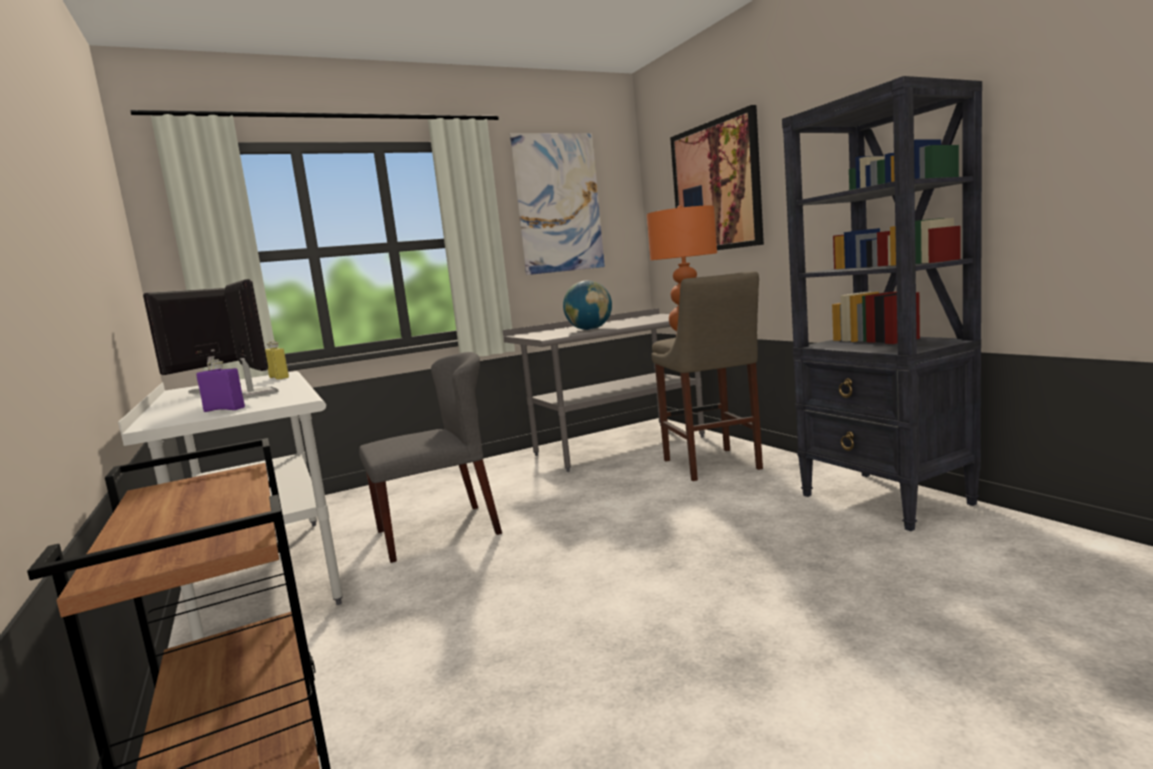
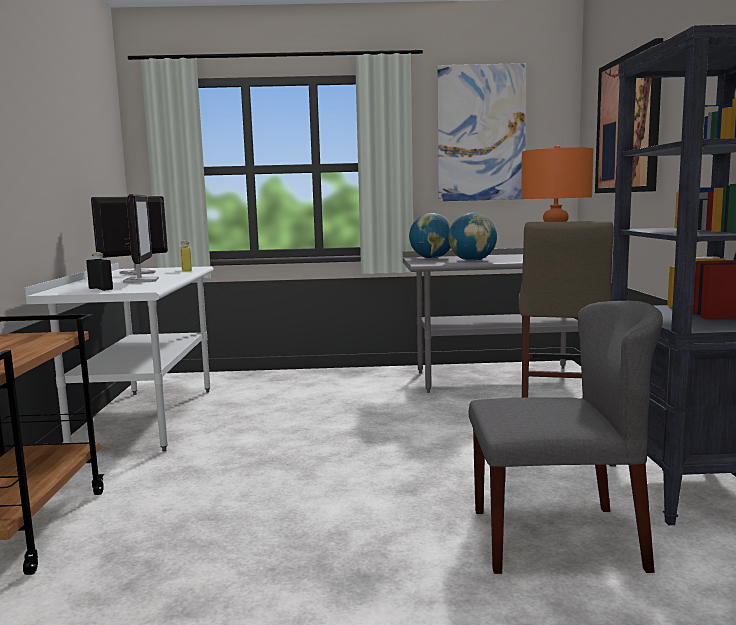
camera: 25 degrees right, 0 degrees up
(224, 409) = (101, 289): purple bottle -> black bottle
(439, 531) = (278, 417): grey chair -> grey chair (557, 538)
(539, 333) = (432, 258): none -> globe

